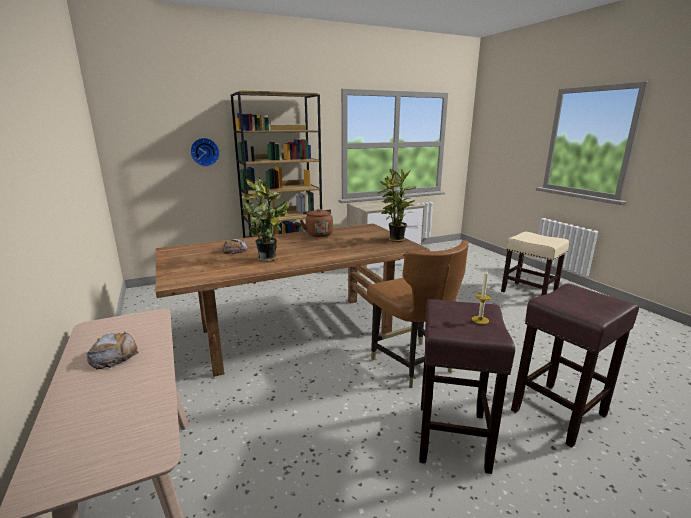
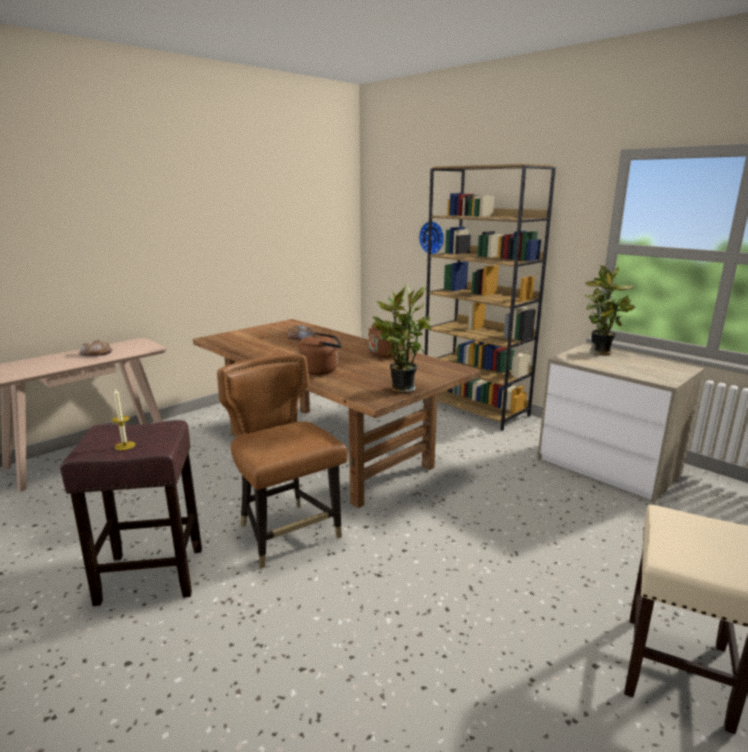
camera: 70 degrees right, 0 degrees up
(269, 259) = (281, 351): potted plant -> potted plant (601, 353)
(340, 252) = (321, 370): none -> brown kettle
(412, 364) = (287, 533): brown chair -> brown chair turned 105 degrees clockwise
(559, 412) = (202, 678): brown stool -> none

